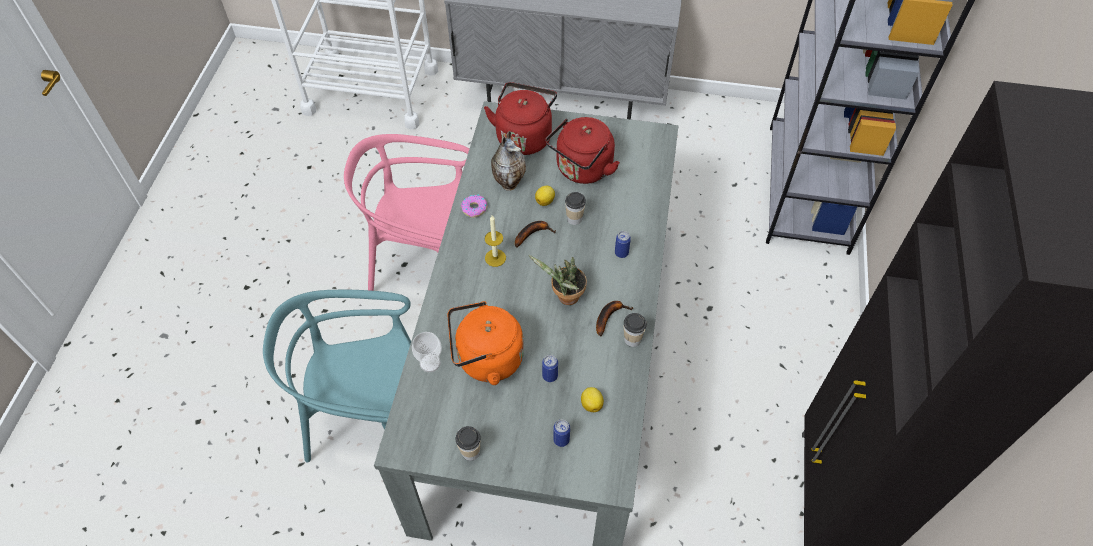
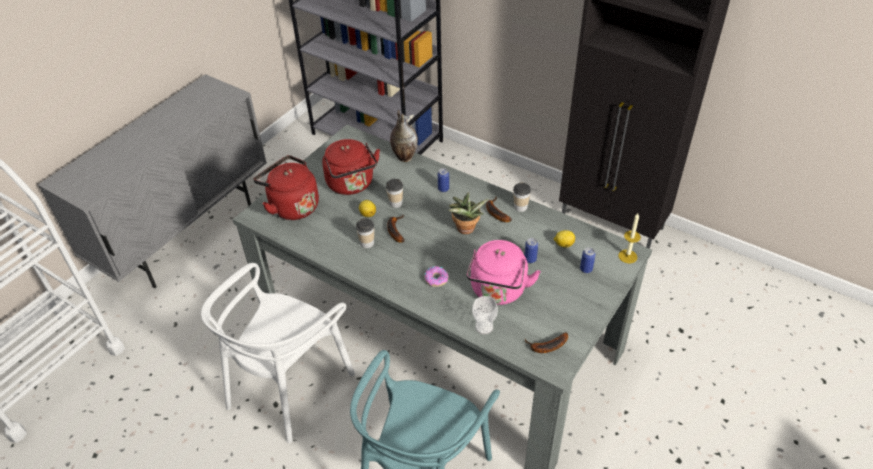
camera: 65 degrees left, 10 degrees down
(425, 432) = (546, 347): none -> banana
(426, 265) = (289, 387): pink chair -> white chair
(470, 452) = (575, 323): cup -> cup (367, 243)
(474, 209) = (346, 257): donut -> donut (436, 279)
(486, 359) = (498, 291): orange kettle -> pink kettle
(495, 258) = (404, 259): candle -> candle (627, 256)
(509, 182) = (334, 228): vase -> vase (404, 157)

